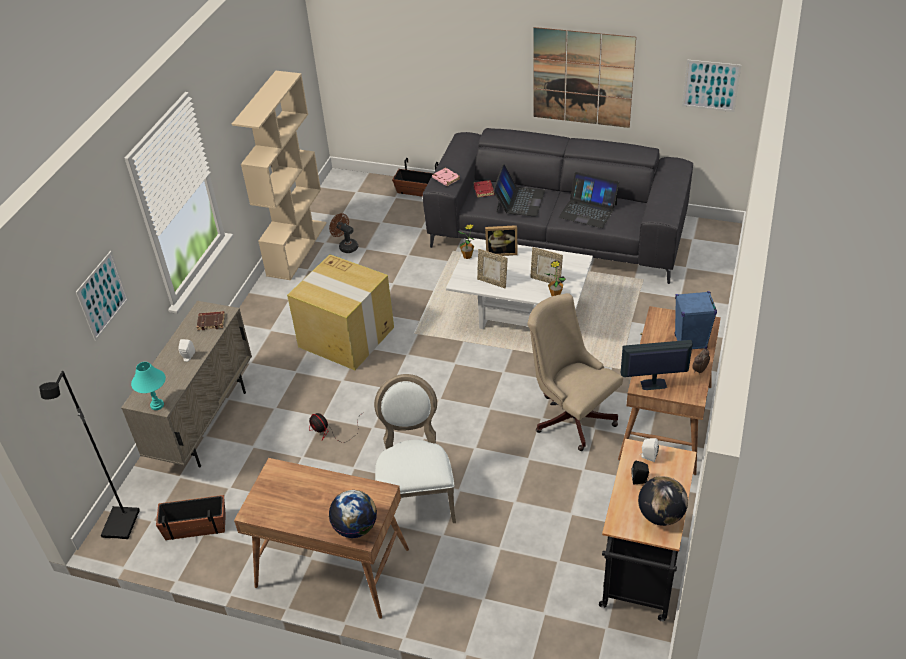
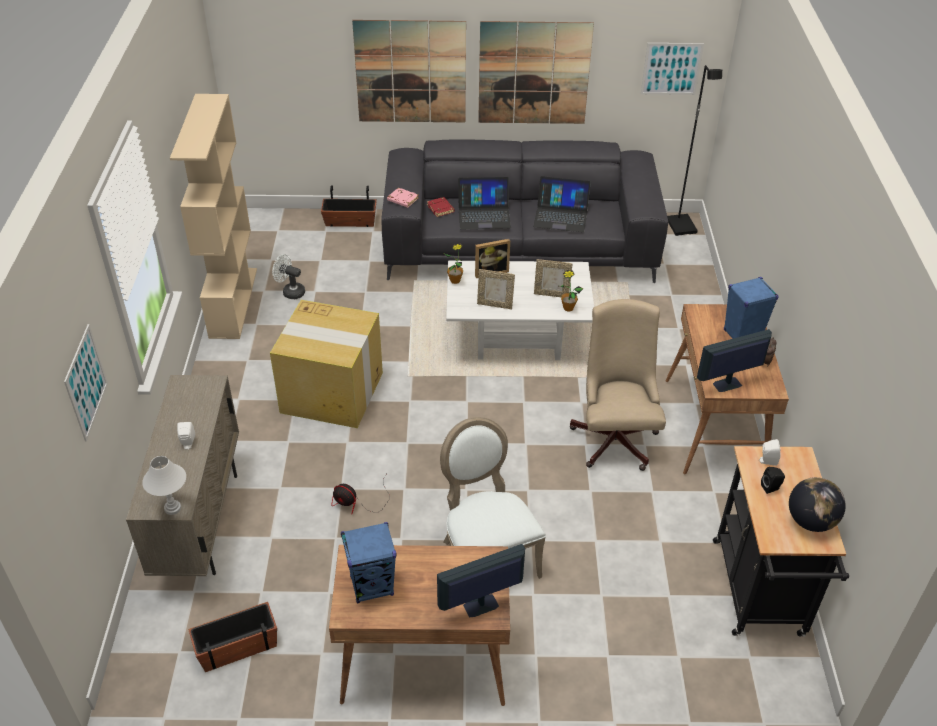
camera: 20 degrees left, 0 degrees up
(122, 524) = (141, 665): black floor lamp -> black floor lamp (682, 226)
(157, 405) = (172, 508): turquoise table lamp -> white table lamp
(211, 322) = (200, 397): brown book -> none
(279, 495) = (372, 586): none -> blue speaker
(346, 246) = (290, 292): brown fan -> white fan
(355, 528) = (480, 606): globe -> monitor
(474, 66) = (410, 72): none -> picture
(519, 201) = (484, 215): laptop -> laptop turned 90 degrees clockwise
(571, 415) = (615, 436): beige office chair -> beige office chair turned 60 degrees clockwise

